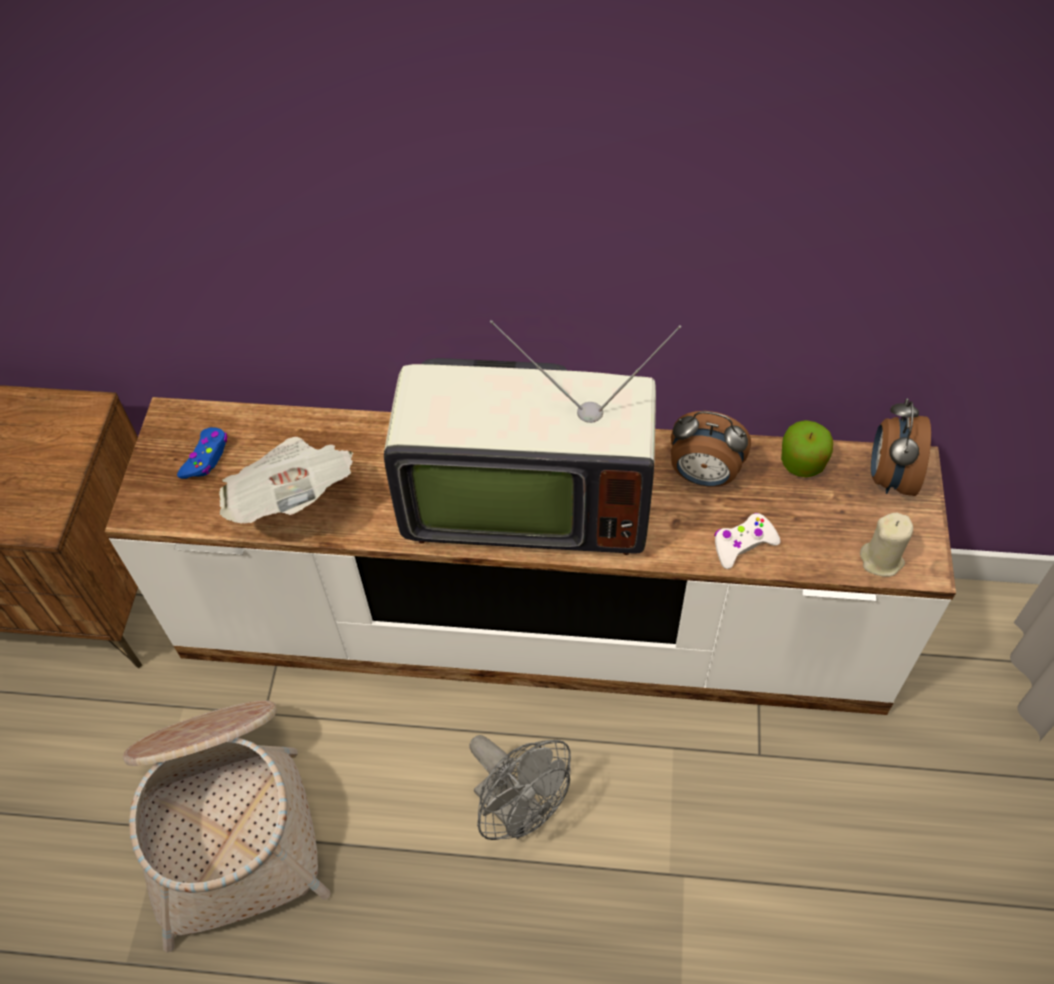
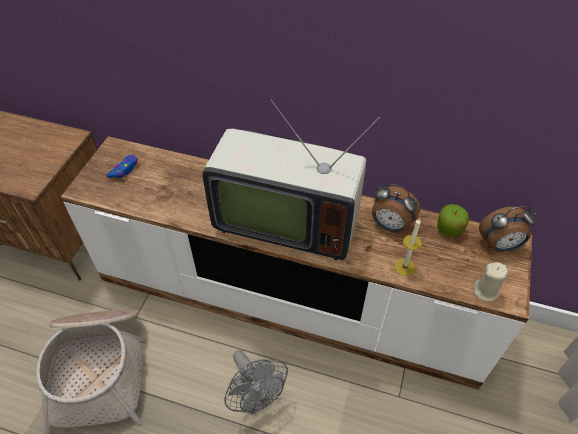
camera: 10 degrees right, 5 degrees down
(292, 498) = (162, 197): newspaper -> none
(743, 544) = (404, 267): white game controller -> candle
(889, 476) = (499, 245): alarm clock -> alarm clock turned 120 degrees counterclockwise

